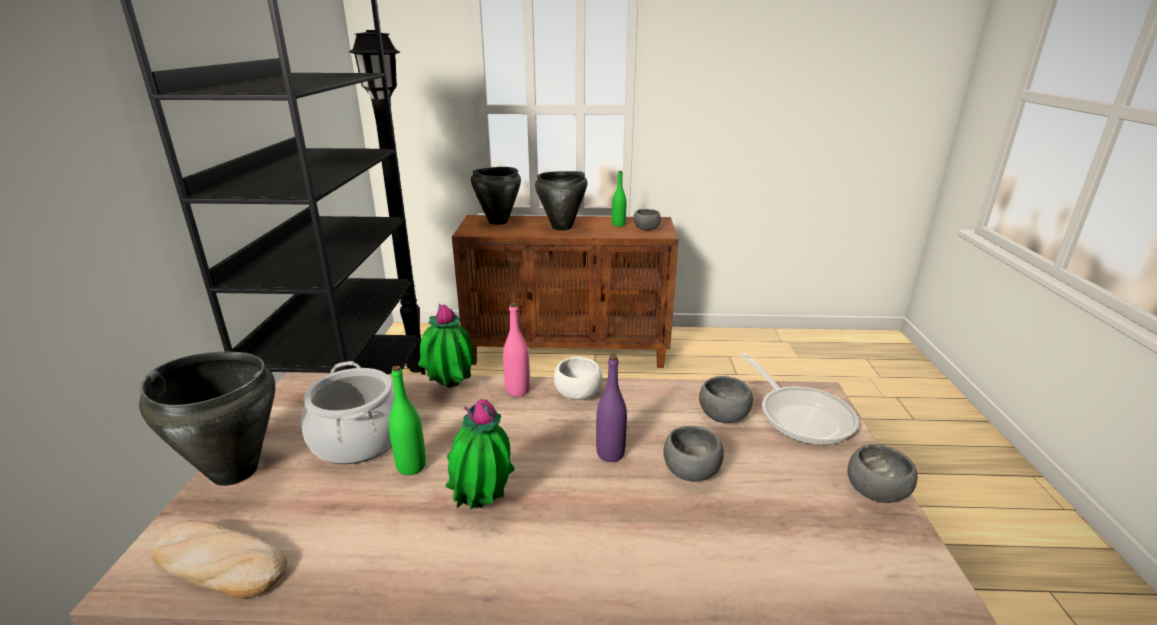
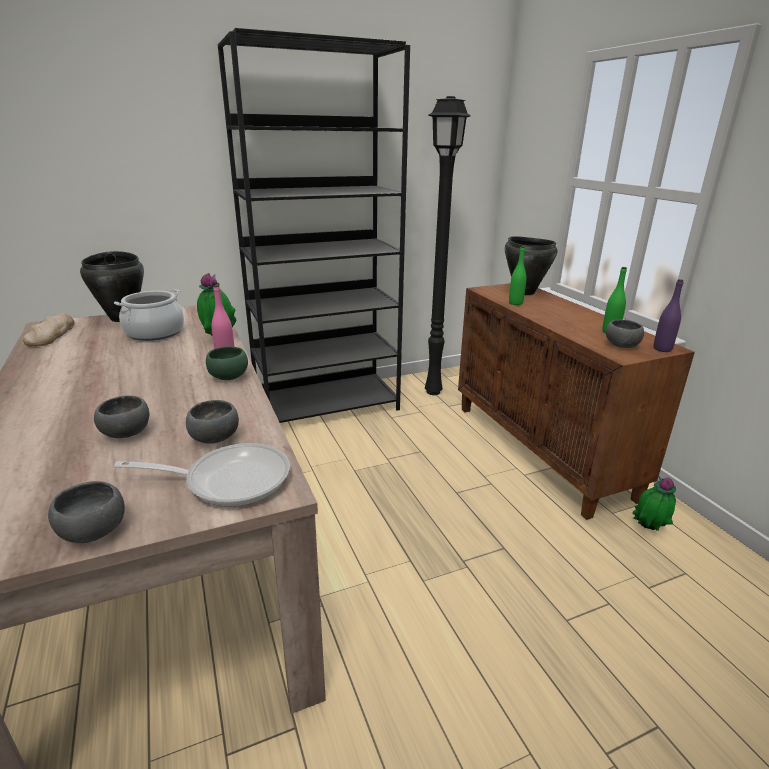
camera: 65 degrees right, 0 degrees up
(411, 466) = (128, 350): green bottle -> green bottle (515, 303)
(483, 506) = (88, 374): potted plant -> potted plant (648, 530)
(562, 227) = (554, 313): black cooking pot -> none
(577, 394) = (228, 376): white bowl -> green bowl
(610, 454) = (148, 400): purple bottle -> purple bottle (662, 349)
(801, 415) = (229, 480): frying pan -> frying pan turned 135 degrees counterclockwise

